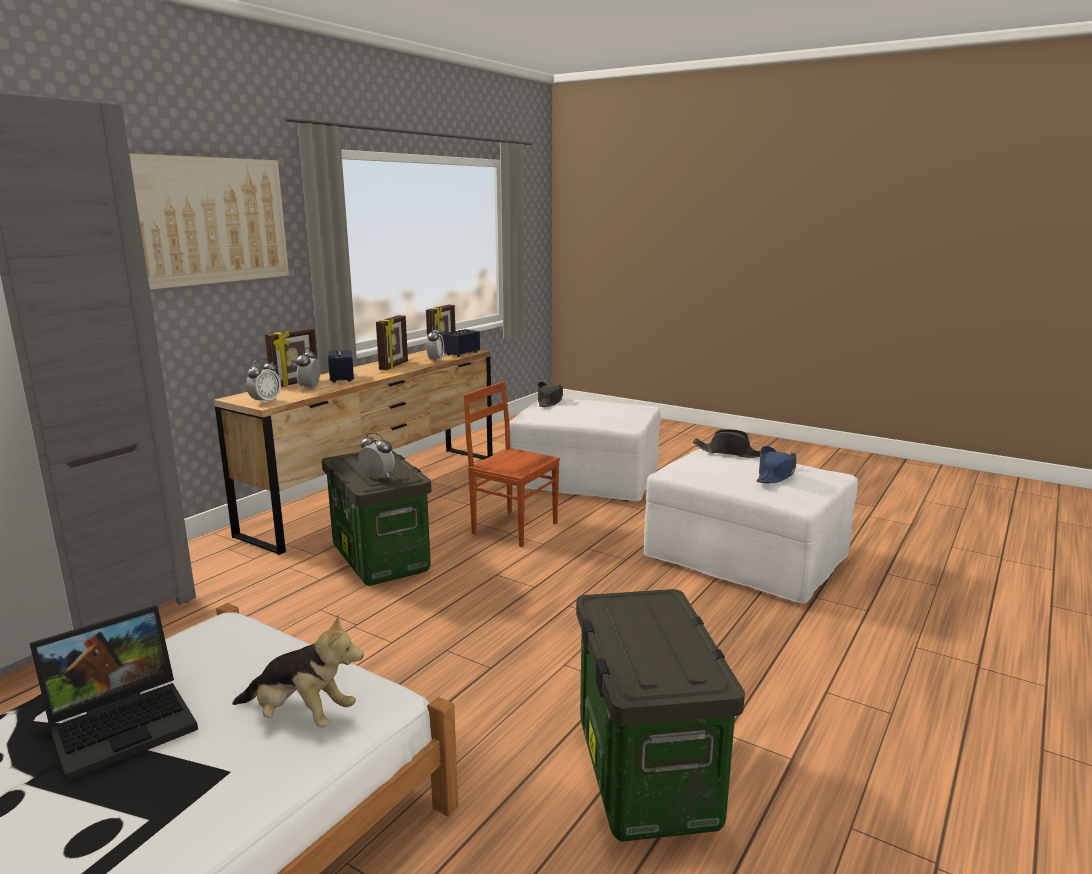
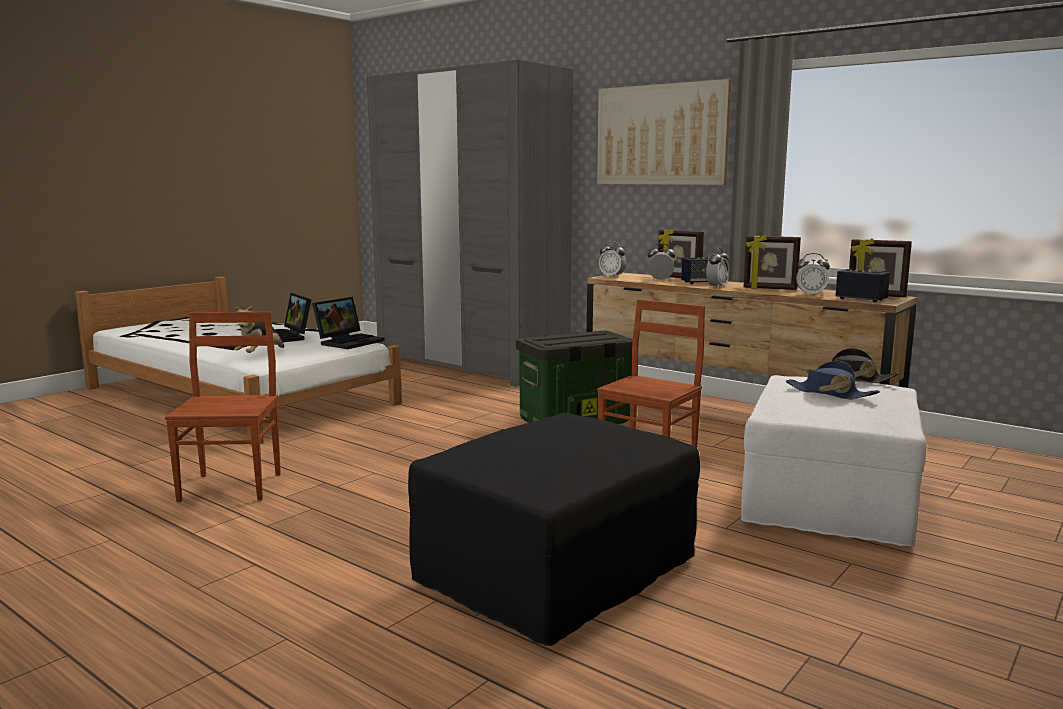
camera: 95 degrees right, 5 degrees down
(213, 638) = (349, 342): none -> laptop
(377, 477) = (548, 338): alarm clock -> alarm clock (717, 287)
(643, 771) = (233, 486): storage box -> brown chair
(730, 452) = (621, 436): black hat -> none
(746, 558) = (557, 573): white ottoman -> black ottoman
(776, 475) = (520, 445): blue hat -> blue hat (829, 393)

